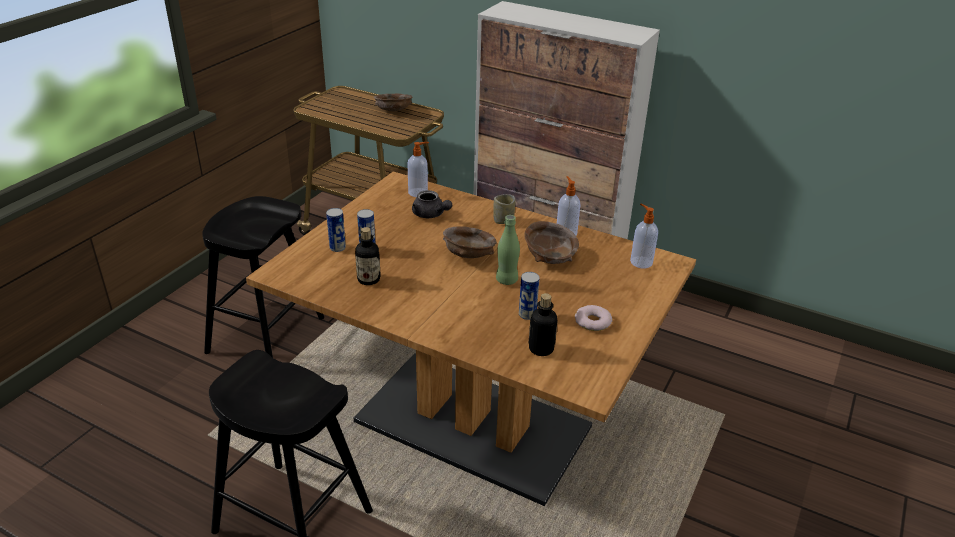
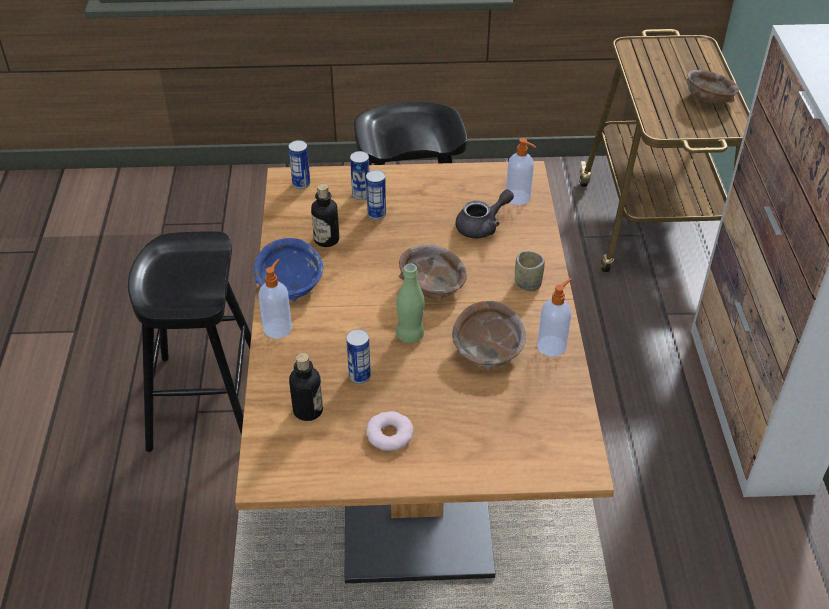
camera: 60 degrees right, 10 degrees up
(289, 268) = (301, 184): none -> can
(400, 313) = (290, 285): none -> blue bowl
(431, 215) = (482, 226): grey teapot -> grey teapot turned 135 degrees counterclockwise
(640, 262) = (552, 435): soap dispenser -> soap dispenser (278, 328)

